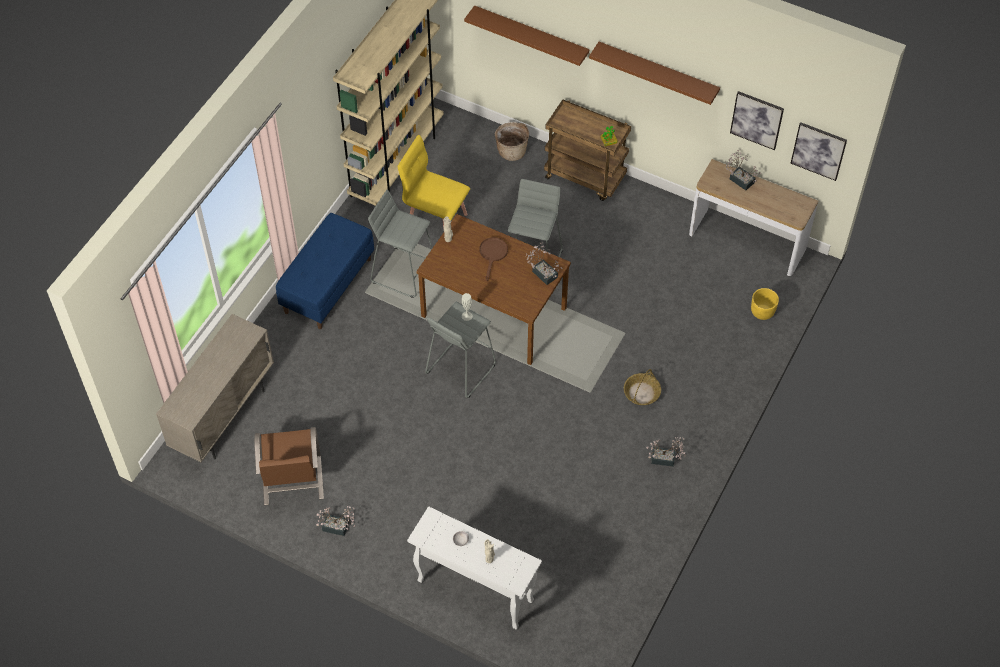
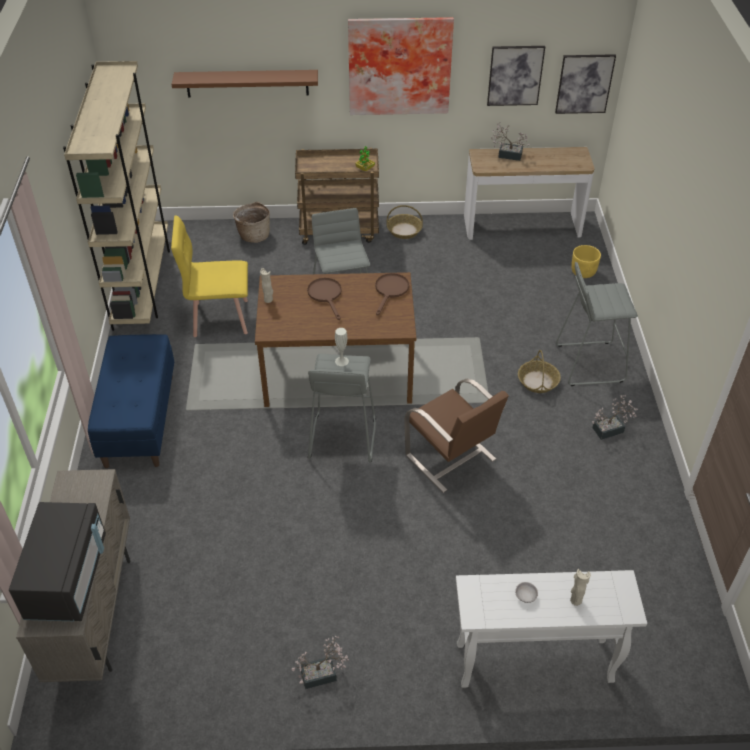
camera: 30 degrees left, 10 degrees down
(201, 391) = (68, 578): none -> black microwave
(292, 481) = (229, 648): brown chair -> brown chair (451, 458)
(404, 272) = (216, 374): grey stool -> grey stool (589, 363)
(543, 272) = (390, 291): potted plant -> brown frying pan
(640, 201) = (404, 230): none -> basket
(657, 73) = (399, 65): brown shelf -> picture

